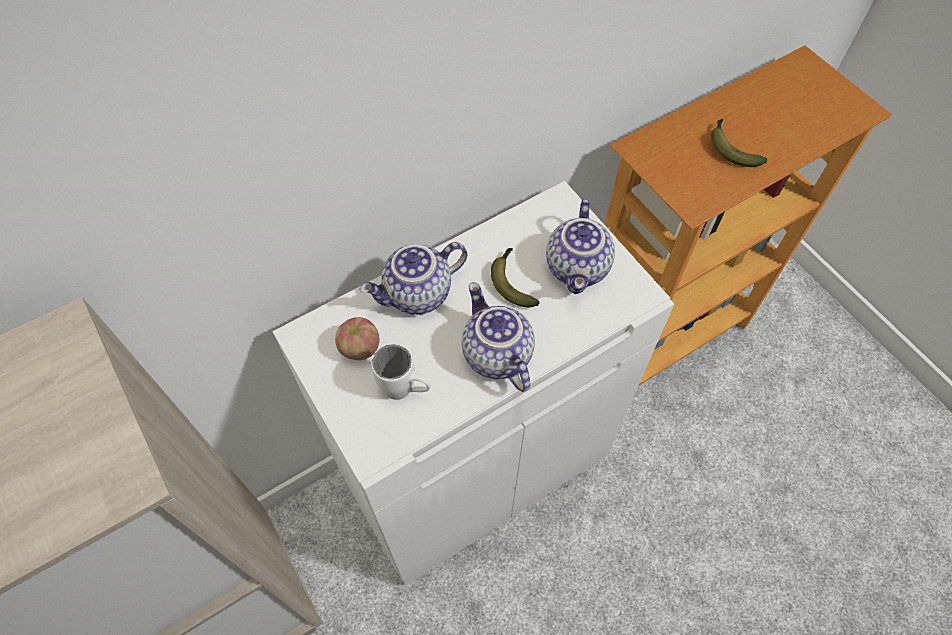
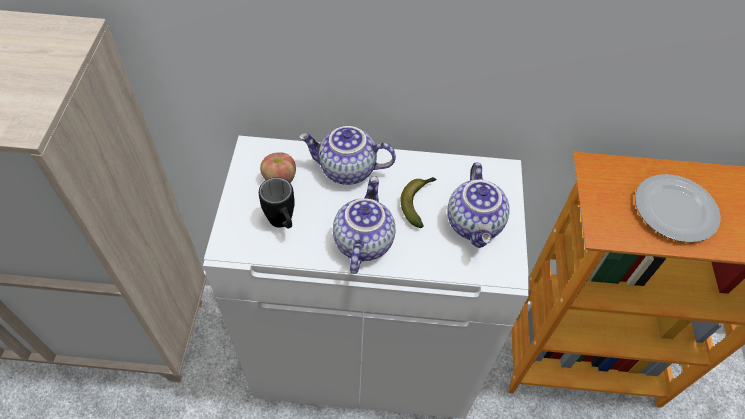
camera: 35 degrees right, 5 degrees down
(406, 391) = (283, 224): white mug -> black mug
(578, 268) = (475, 224): teapot -> teapot turned 45 degrees counterclockwise
(731, 149) = (675, 211): banana -> plate

